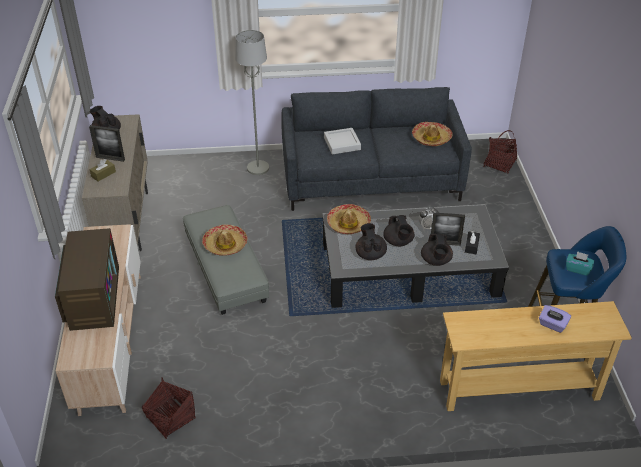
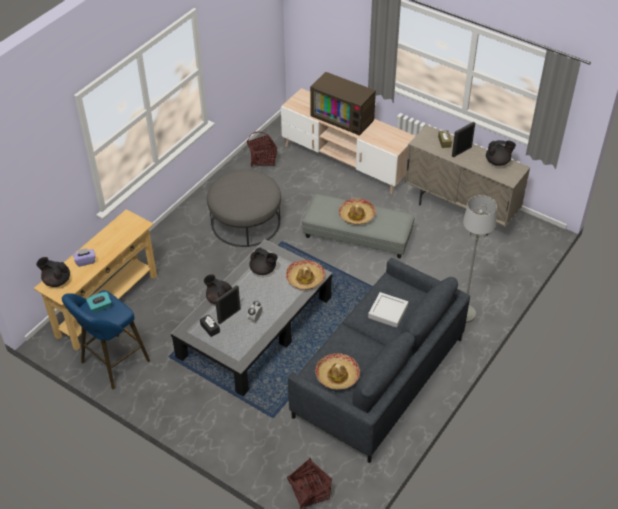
camera: 130 degrees right, 5 degrees up
(290, 362) = (245, 222): none -> grey ottoman
(398, 242) = (258, 292): black teapot -> black teapot (56, 280)

